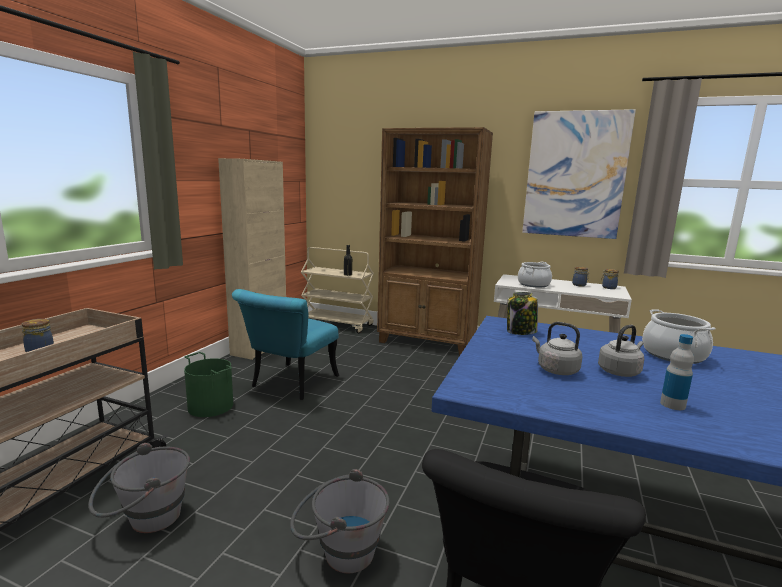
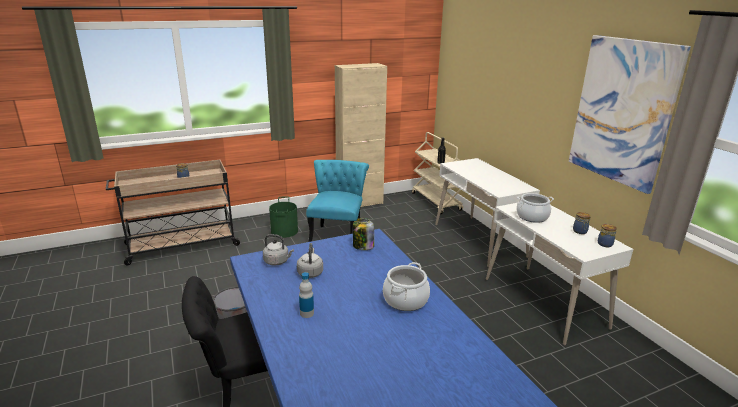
camera: 45 degrees right, 10 degrees up
(145, 521) = (197, 271): grey bucket -> none
(289, 384) = (337, 235): turquoise chair -> turquoise chair turned 120 degrees clockwise
(427, 342) = (479, 240): brown bookcase -> white desk
(620, 371) = (338, 290): grey kettle -> grey kettle (277, 261)

